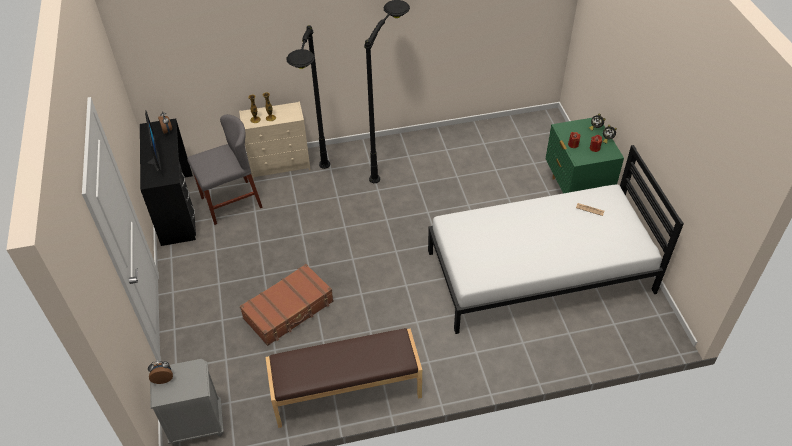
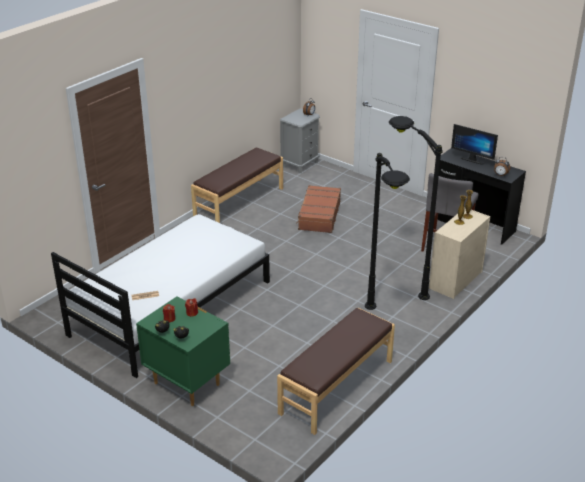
camera: 140 degrees right, 15 degrees down
(470, 134) = (337, 387): none -> brown bench

